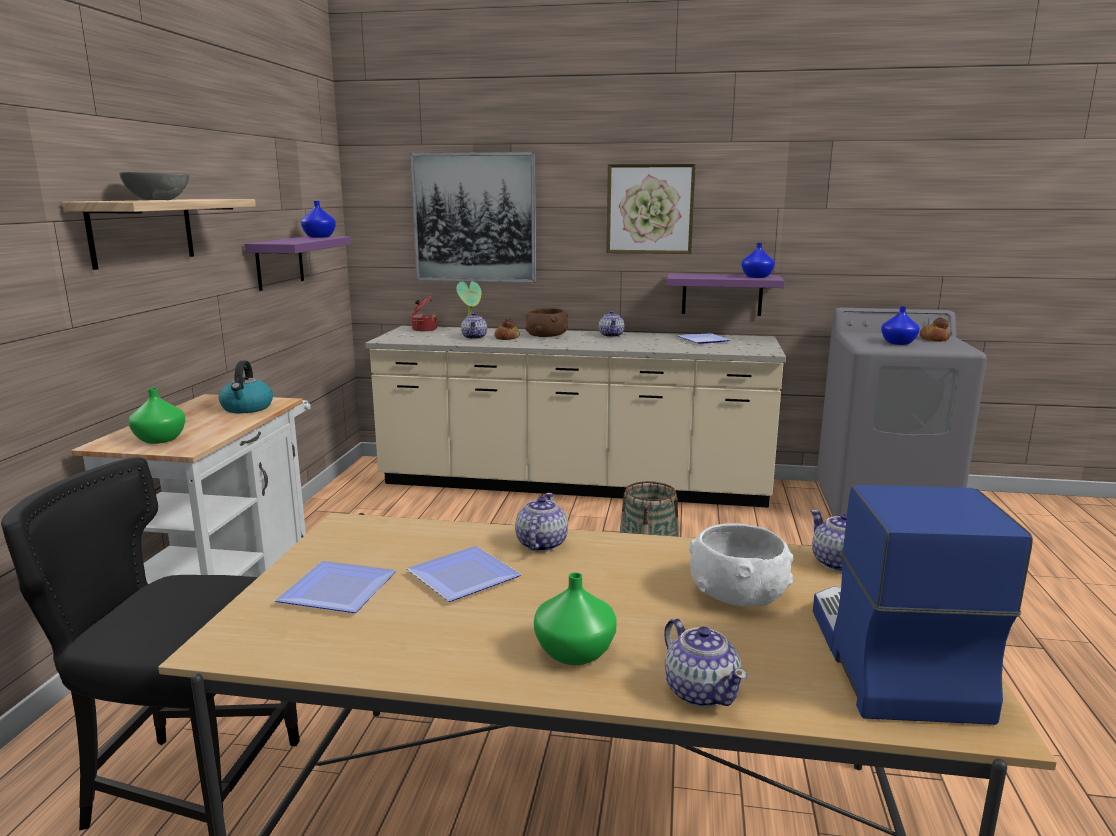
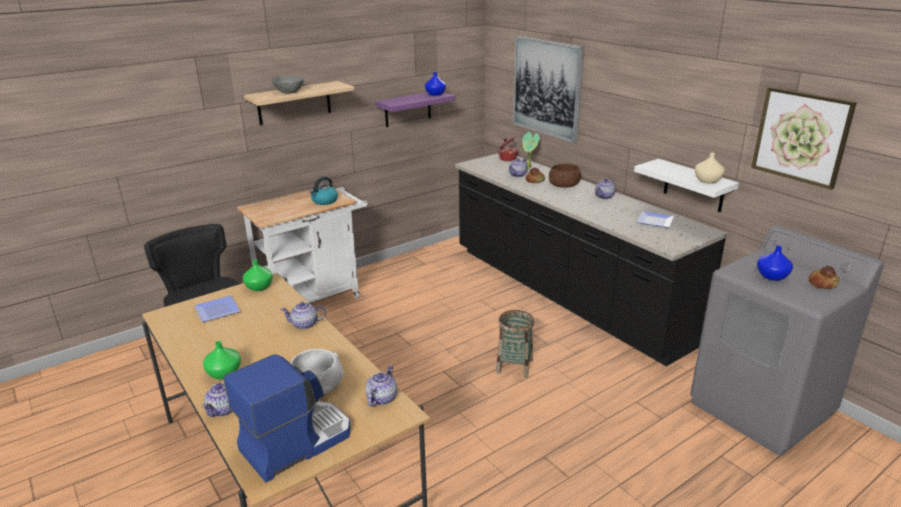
camera: 45 degrees right, 10 degrees up
(160, 440) = (267, 211): green vase -> green vase (259, 287)
(462, 579) = (254, 326): plate -> none
(540, 544) = (305, 324): teapot -> teapot turned 150 degrees counterclockwise
(573, 485) = (565, 294): beige counter -> black counter
(650, 209) = (651, 104): picture -> picture (801, 136)
(722, 294) = (694, 186): purple shelf -> white shelf
(756, 277) = (707, 181): blue vase -> beige vase

